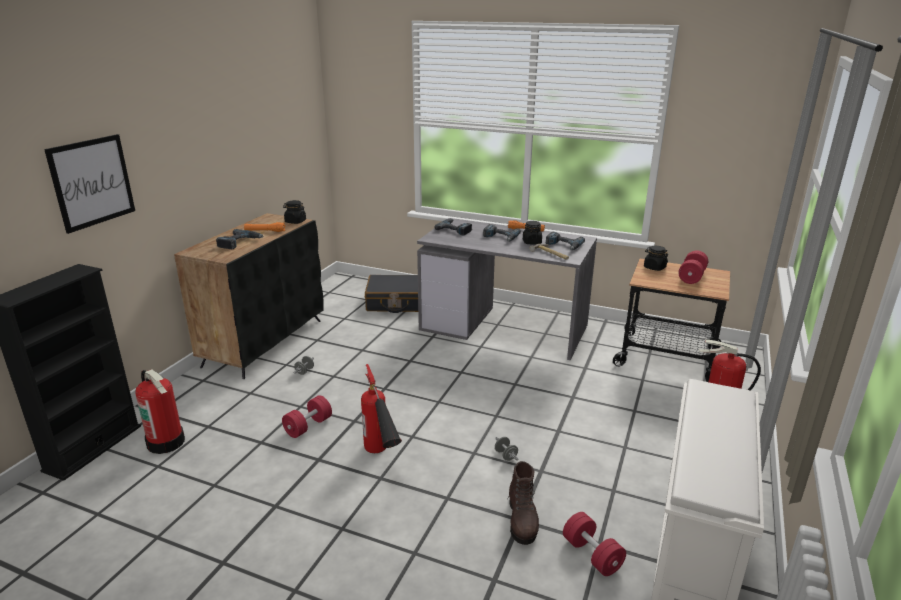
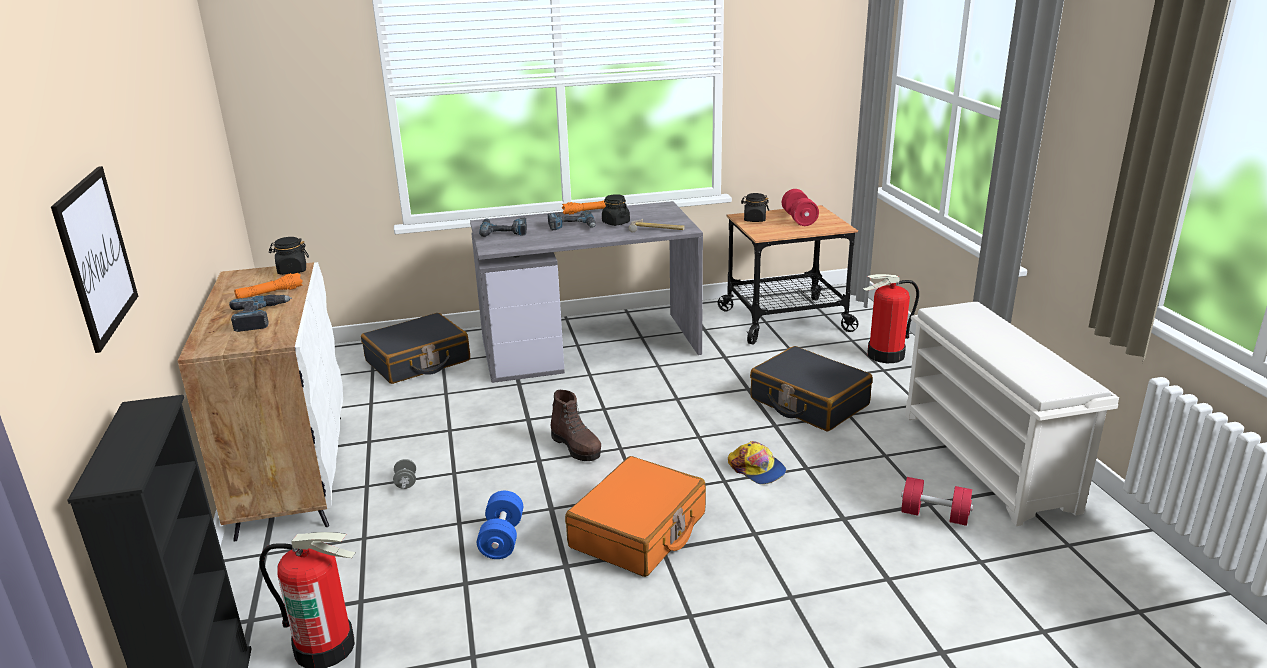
camera: 35 degrees left, 0 degrees up
(264, 342) = (292, 472): black cabinet -> white cabinet
(308, 426) = (502, 539): red dumbbell -> blue dumbbell
(382, 459) = (639, 531): fire extinguisher -> orange suitcase
(505, 455) = (757, 469): grey dumbbell -> cap
(522, 520) = (846, 518): brown boot -> brown boot (576, 447)
(563, 245) = (654, 217): power drill -> none
(605, 425) = (808, 402): none -> black suitcase

